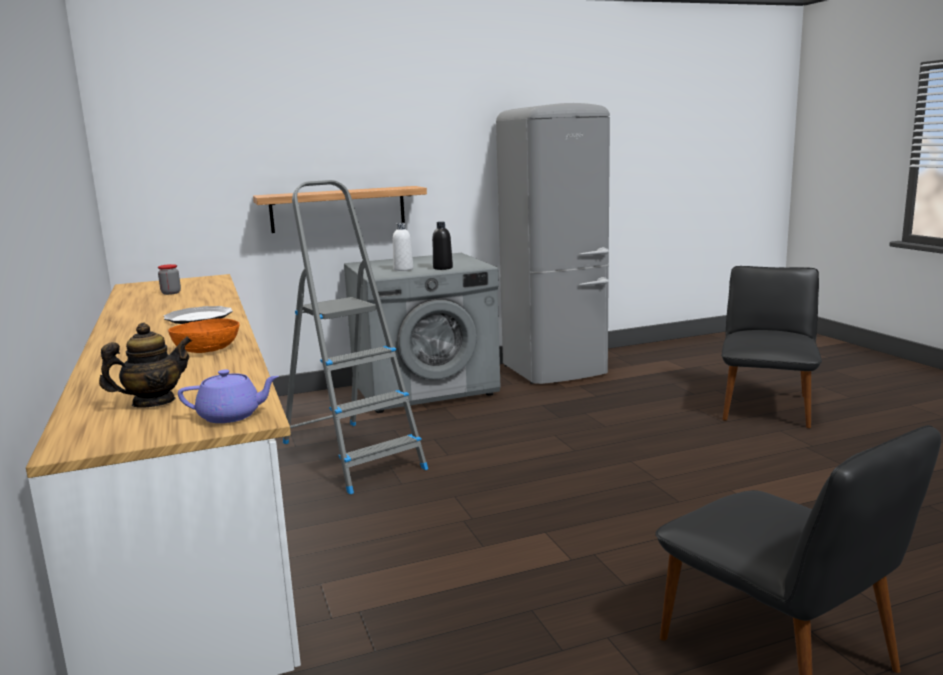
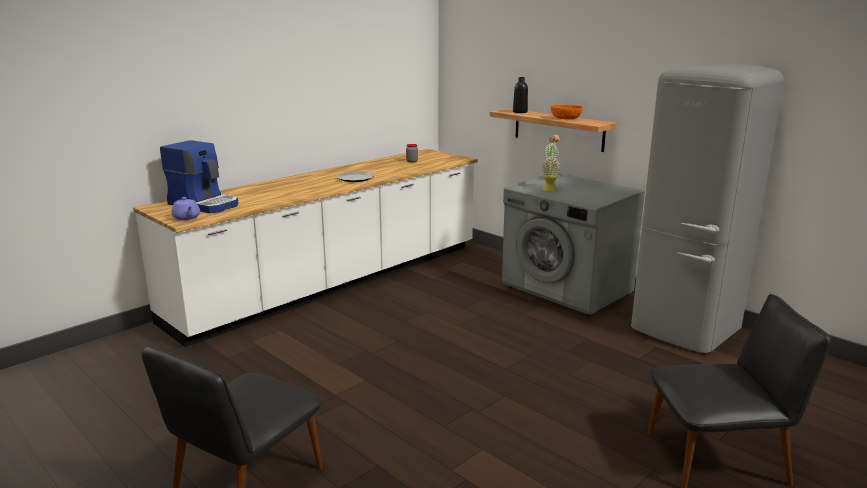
camera: 65 degrees right, 5 degrees up
(153, 402) = (204, 204): teapot -> coffee machine
(207, 350) = (290, 193): orange bowl -> orange bowl (566, 118)
(352, 455) = (433, 297): grey step ladder -> none
(403, 269) = (549, 188): white bottle -> potted plant
(443, 268) = (568, 196): black bottle -> black bottle (520, 112)

